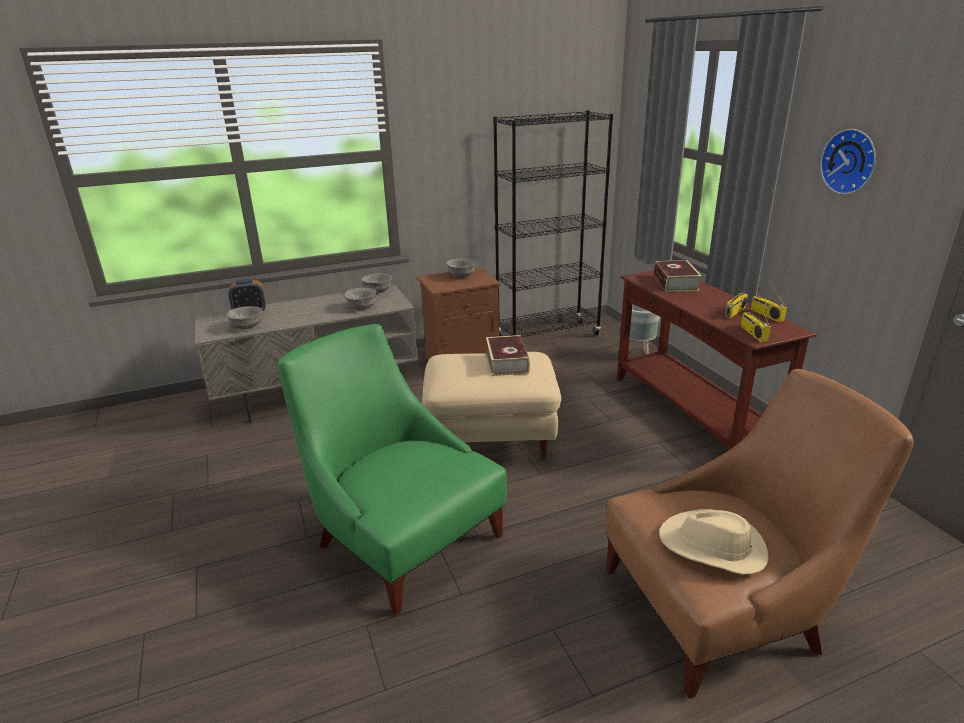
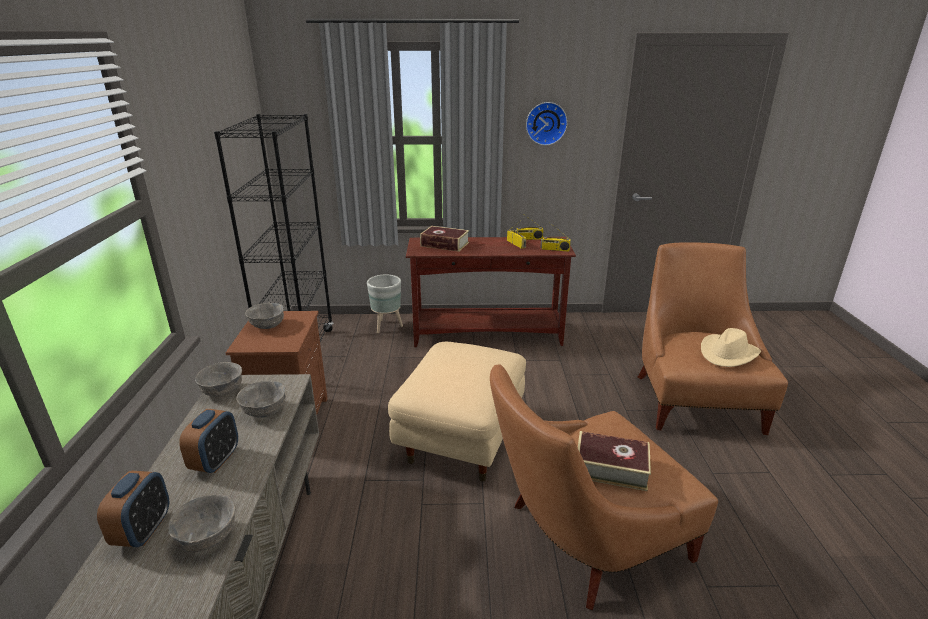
camera: 70 degrees left, 0 degrees up
(308, 310) = (216, 461): none -> alarm clock
(399, 533) = (584, 537): green armchair -> brown armchair
(507, 362) = (458, 359): book -> book (610, 467)

